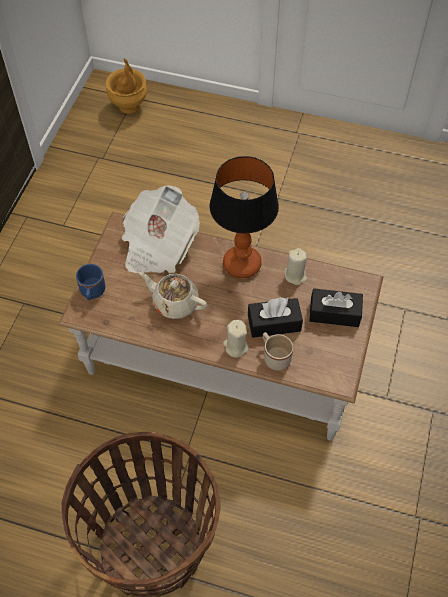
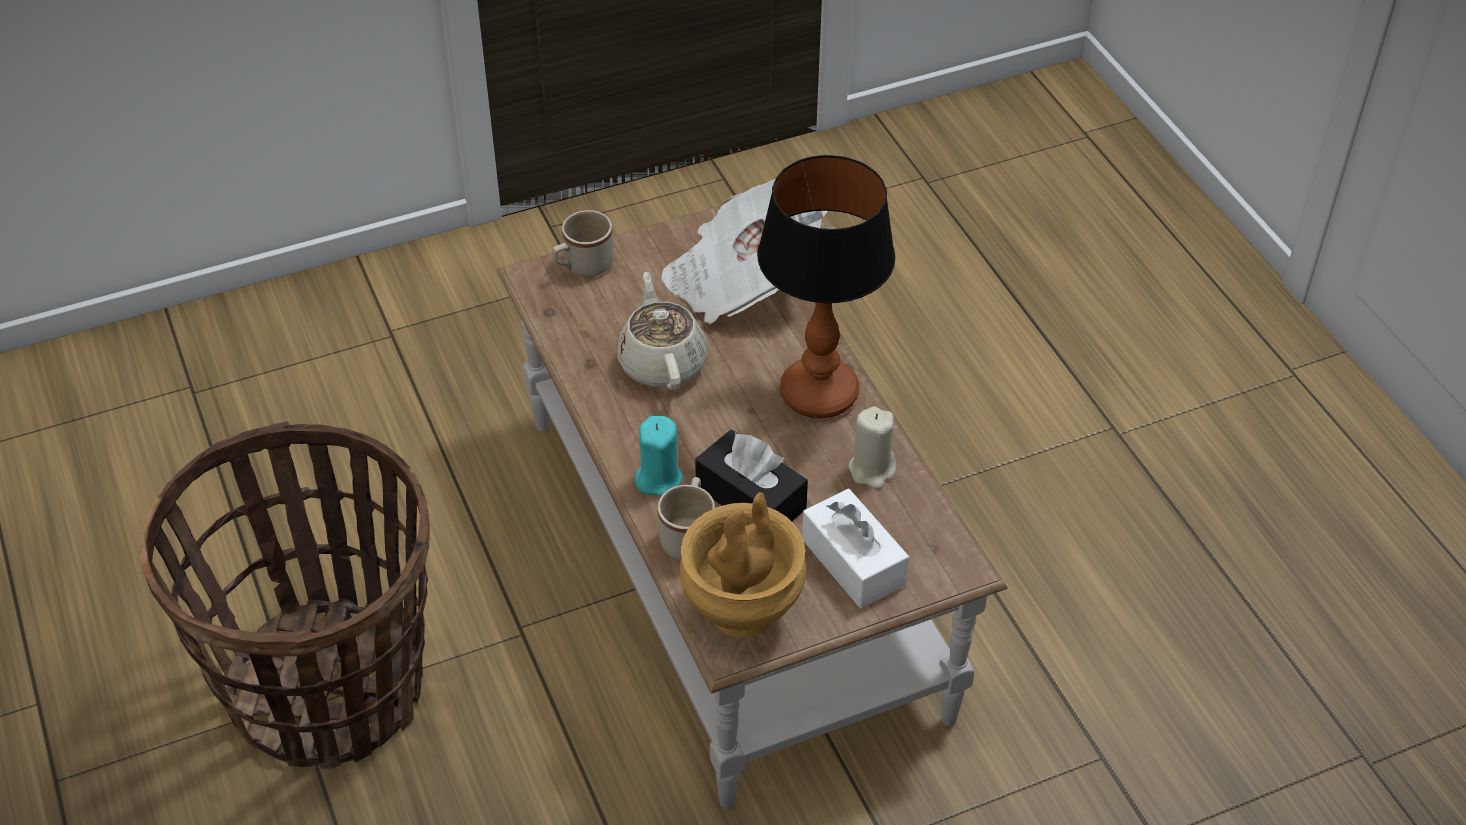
camera: 50 degrees right, 10 degrees down
(92, 293) = (582, 266): blue mug -> beige mug
(129, 106) = (1063, 143): brown vase -> brown vase (741, 614)
(235, 346) = (658, 478): beige candle -> turquoise candle
(334, 313) = (853, 562): black tissue box -> white tissue box

